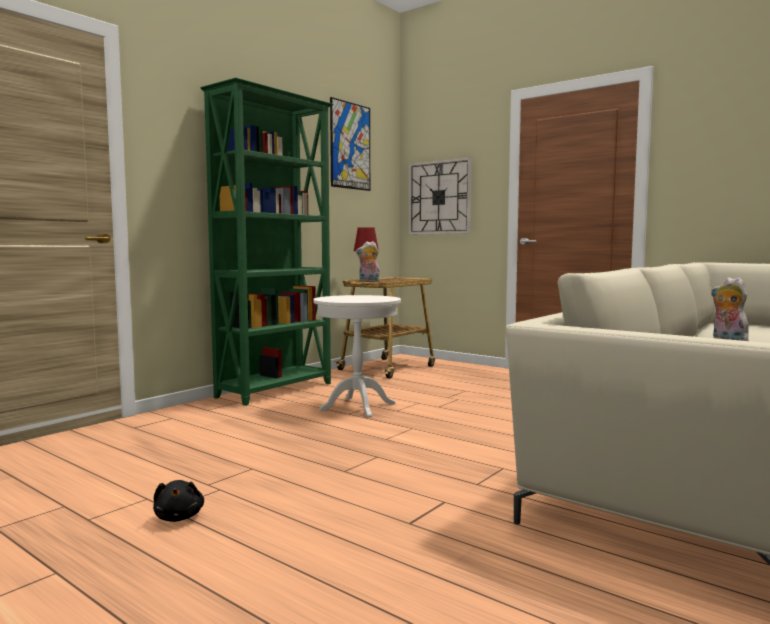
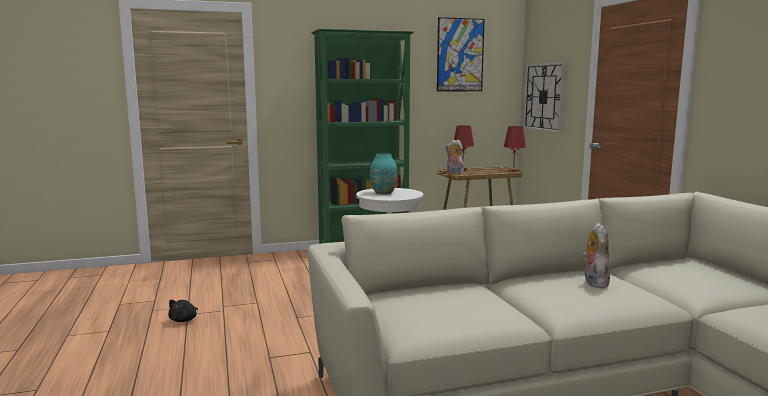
camera: 35 degrees right, 5 degrees up
(350, 298) = (383, 193): none -> turquoise vase
(420, 278) = (513, 170): none -> red table lamp

